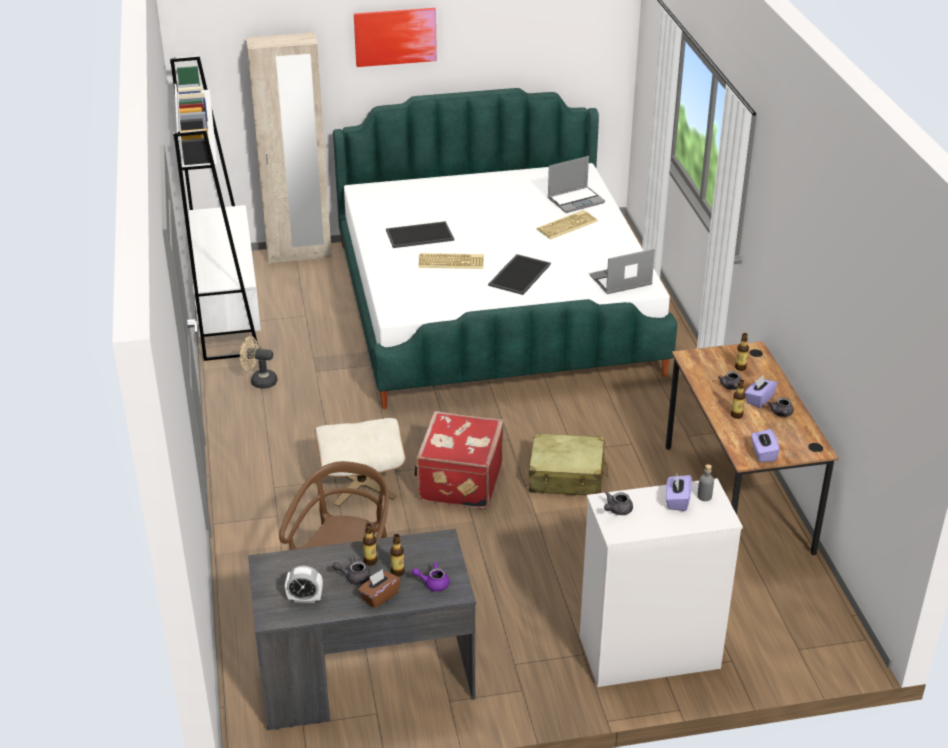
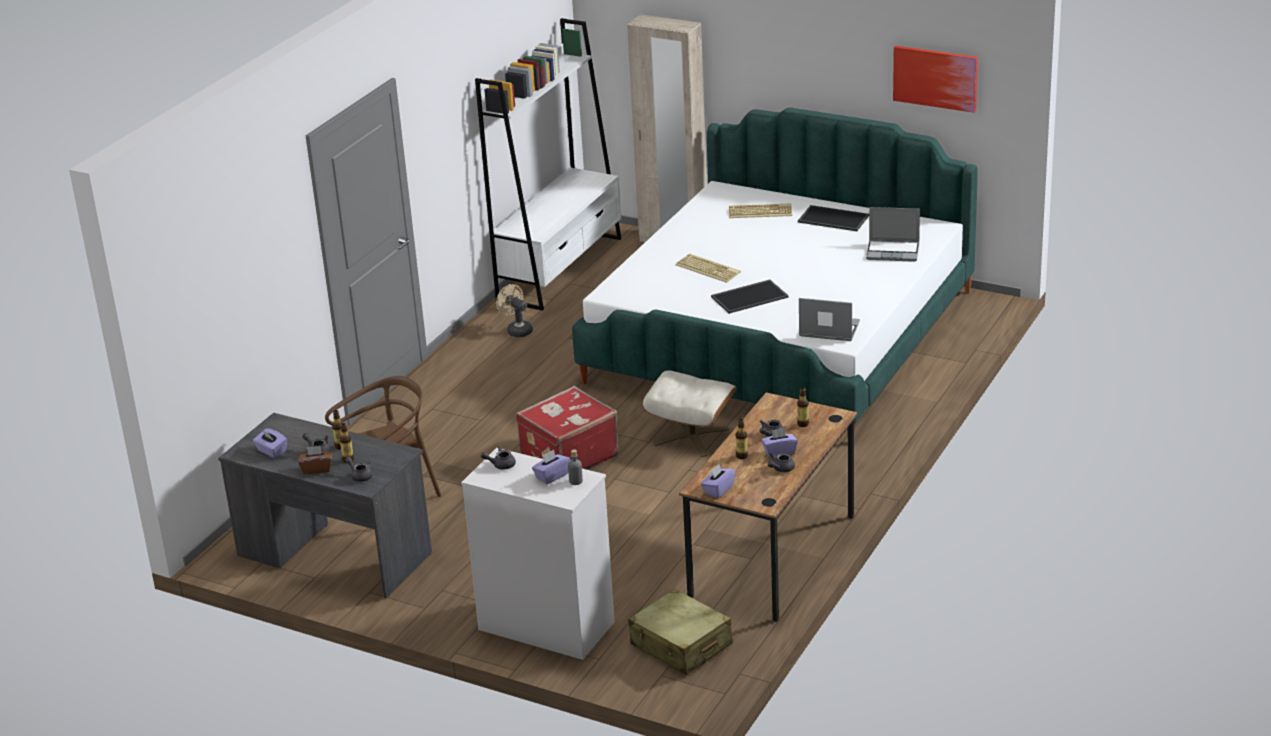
camera: 40 degrees right, 5 degrees down
(305, 599) = (271, 451): alarm clock -> purple tissue box
(362, 483) = (496, 430): beige ottoman -> beige ottoman (691, 436)
(395, 36) = (777, 43): picture -> picture (935, 78)
(419, 236) = (712, 240): tray -> tray (832, 219)
(433, 583) = (360, 475): purple teapot -> grey teapot
(567, 225) = (852, 270): keyboard -> keyboard (760, 211)
(567, 476) = (656, 485): beige suitcase -> beige suitcase (681, 645)

